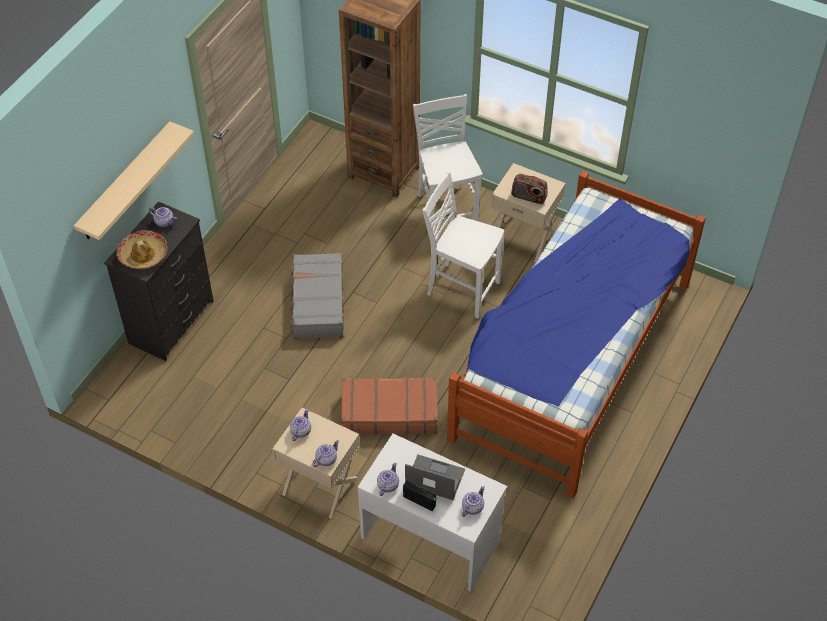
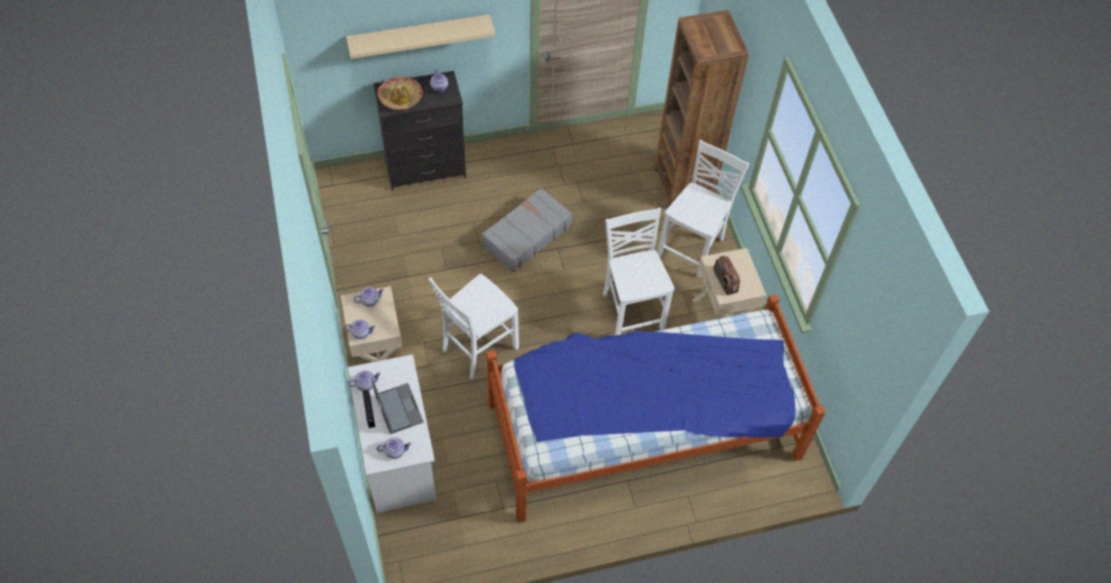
camera: 45 degrees right, 5 degrees up
(389, 412) = (478, 348): brown suitcase -> white chair

